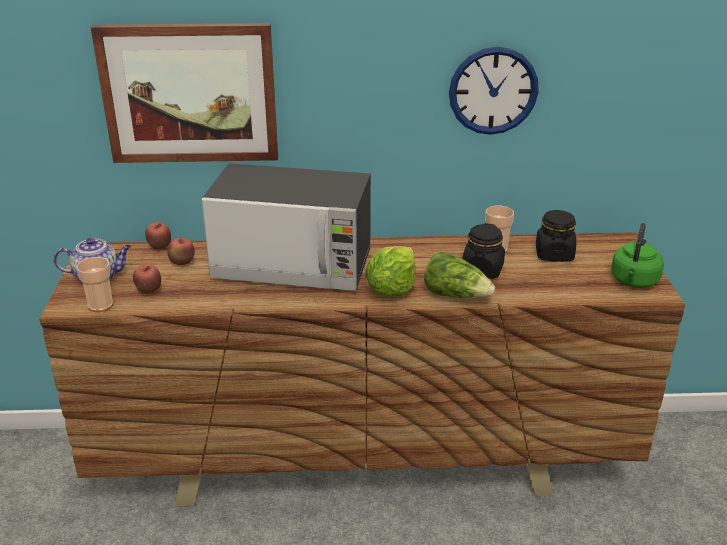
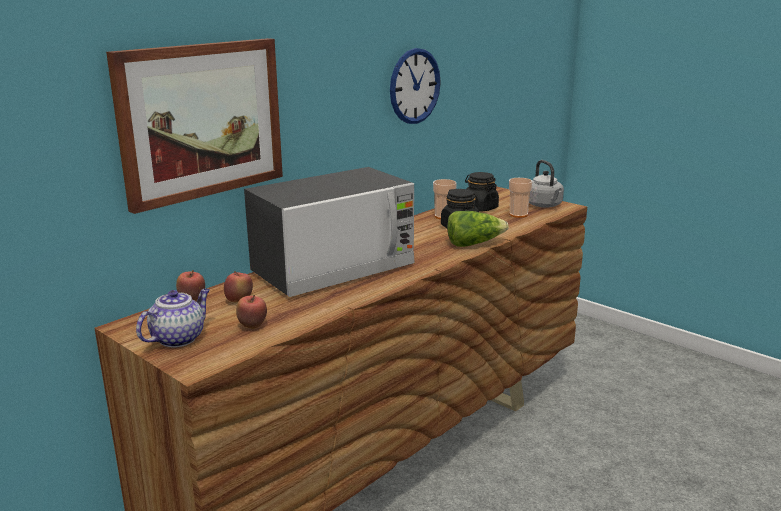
camera: 45 degrees left, 10 degrees down
(100, 305) = (228, 352): cup -> cup (518, 214)
(392, 289) = (431, 255): lettuce -> none
(633, 281) = (545, 205): green kettle -> grey kettle

